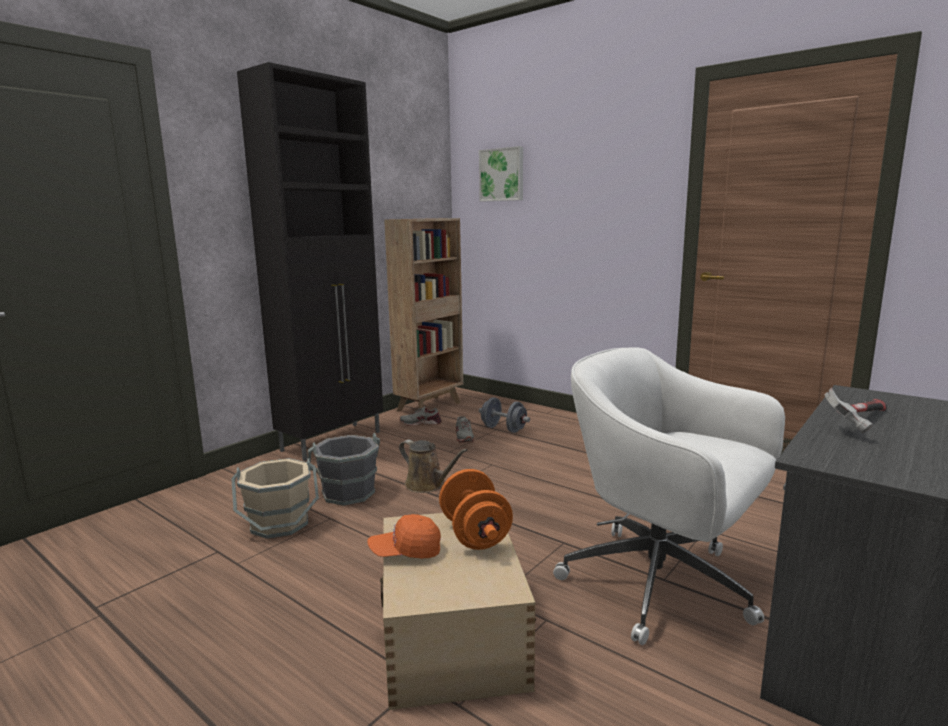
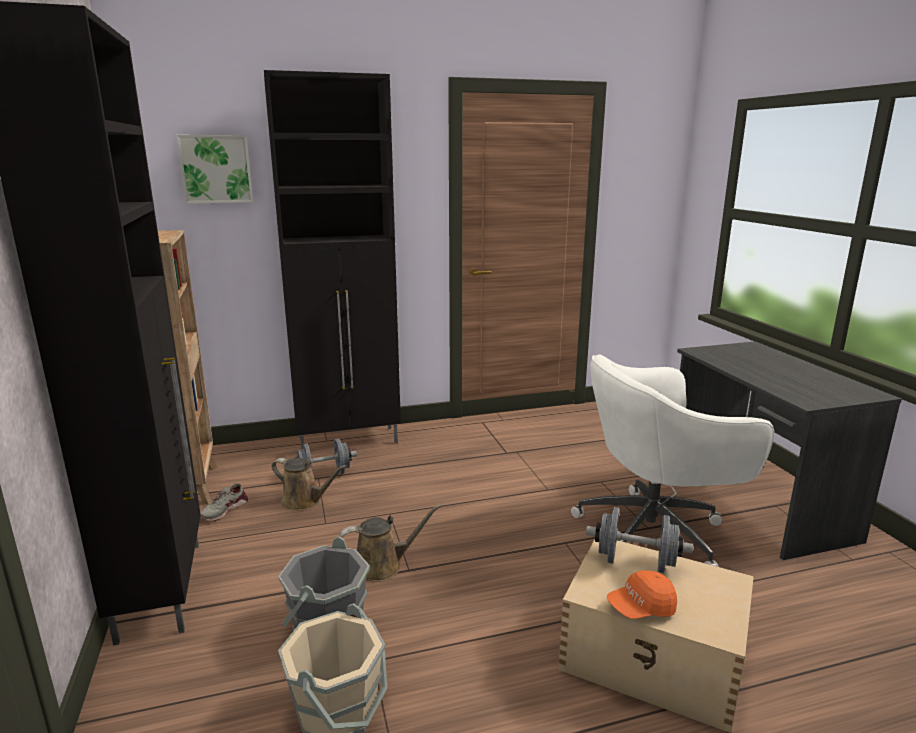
camera: 55 degrees left, 5 degrees up
(405, 551) = (641, 608): orange cap -> orange cap turned 45 degrees clockwise
(463, 436) = (305, 501): grey shoe -> brown watering can
(475, 534) = (635, 562): orange dumbbell -> grey dumbbell
(560, 418) = (350, 441): none -> black cabinet
(858, 423) = (755, 371): hammer -> none

